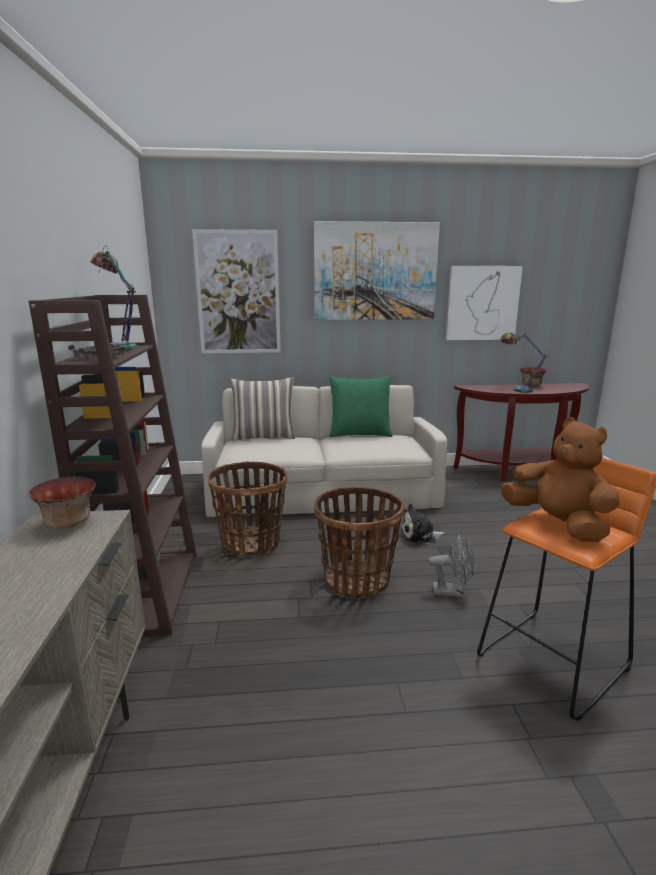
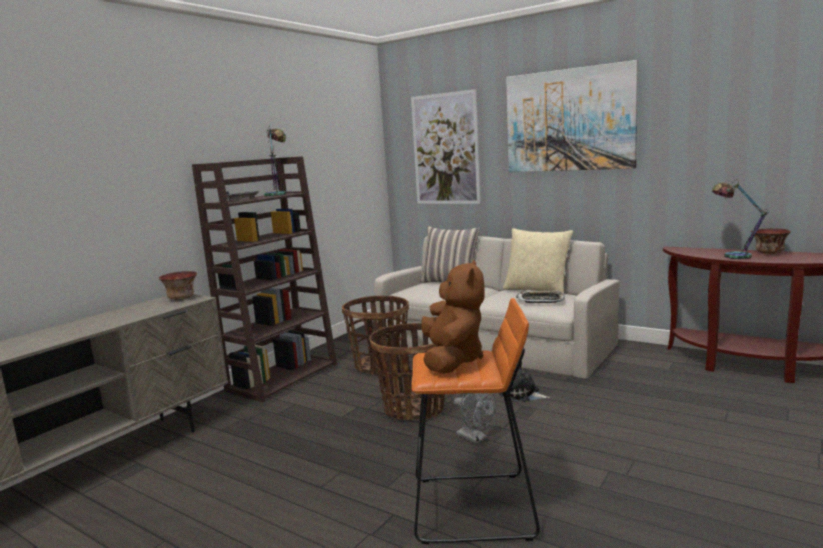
camera: 40 degrees right, 5 degrees down
(359, 434) = (537, 290): green pillow -> beige pillow
(385, 444) = (540, 300): none -> tray
(482, 303) = (700, 147): picture -> none

